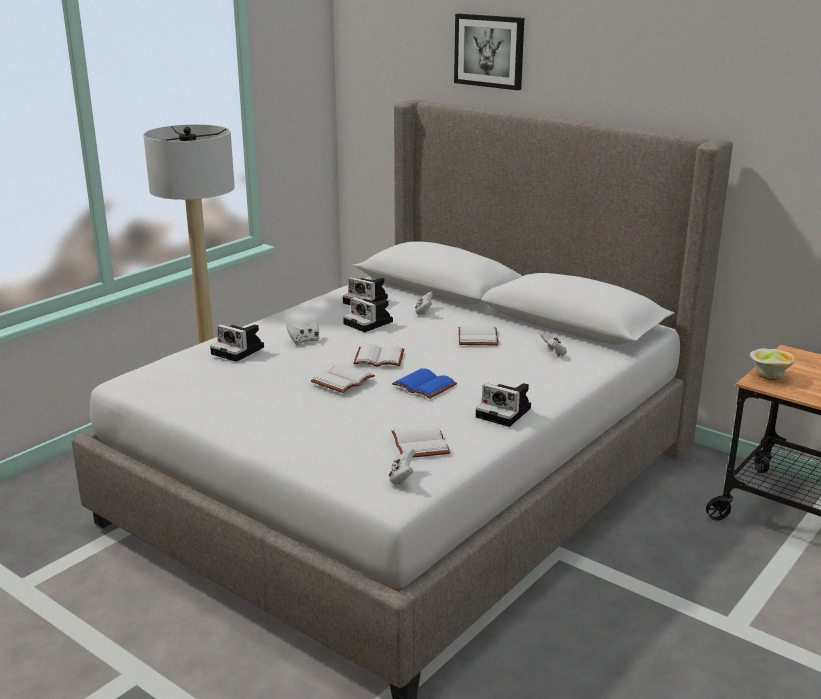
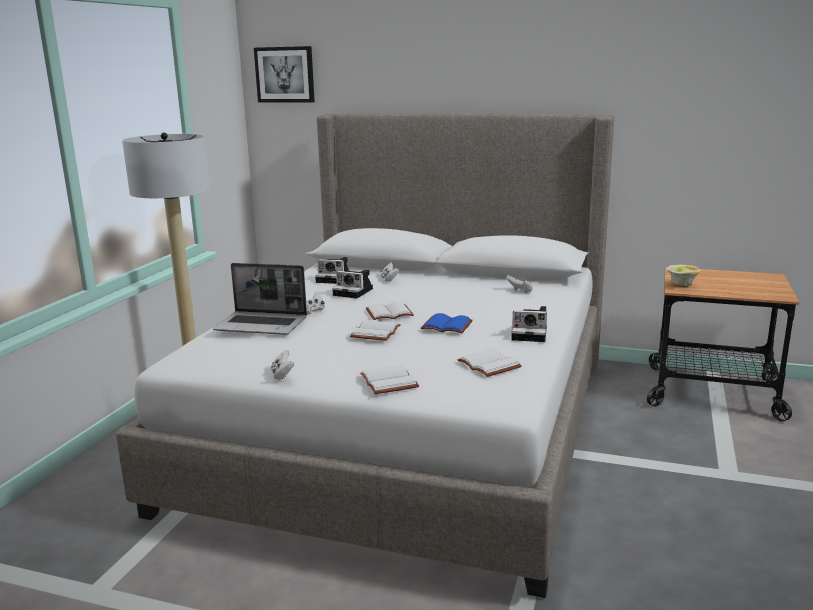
camera: 20 degrees left, 5 degrees down
(239, 351) = (262, 325): camera -> laptop
(402, 478) = (501, 390): white game controller -> white game controller (282, 375)
(479, 338) = (453, 290): white book -> white book (391, 382)
(489, 51) = (395, 67): picture -> picture (285, 74)

